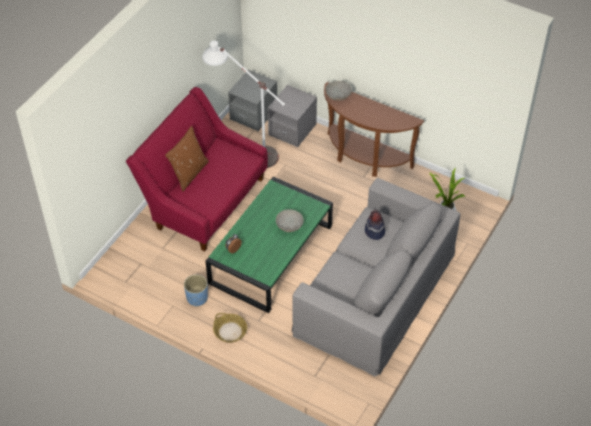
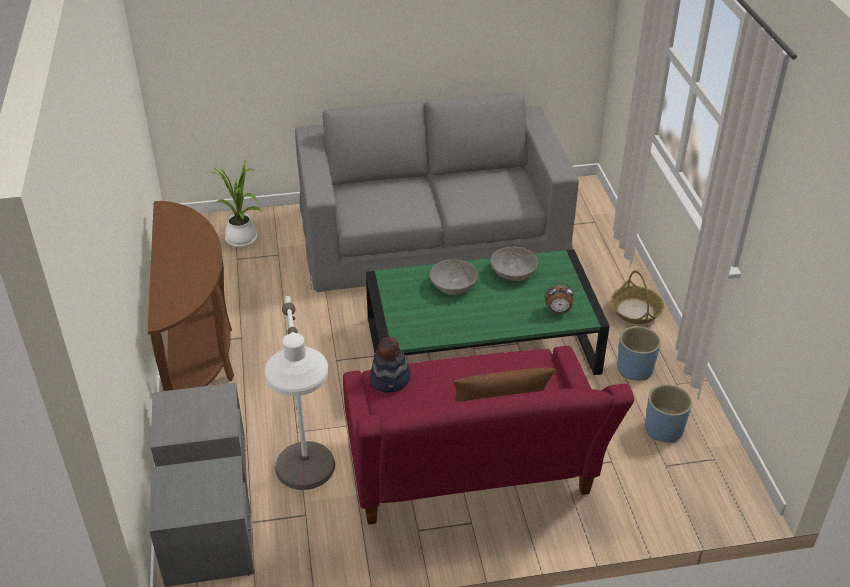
camera: 130 degrees left, 10 degrees down
(156, 278) = (664, 430): none -> blue planter
(338, 95) = (173, 301): grey bowl -> grey bowl (513, 272)
(374, 231) = (382, 203): hat -> hat (390, 379)

